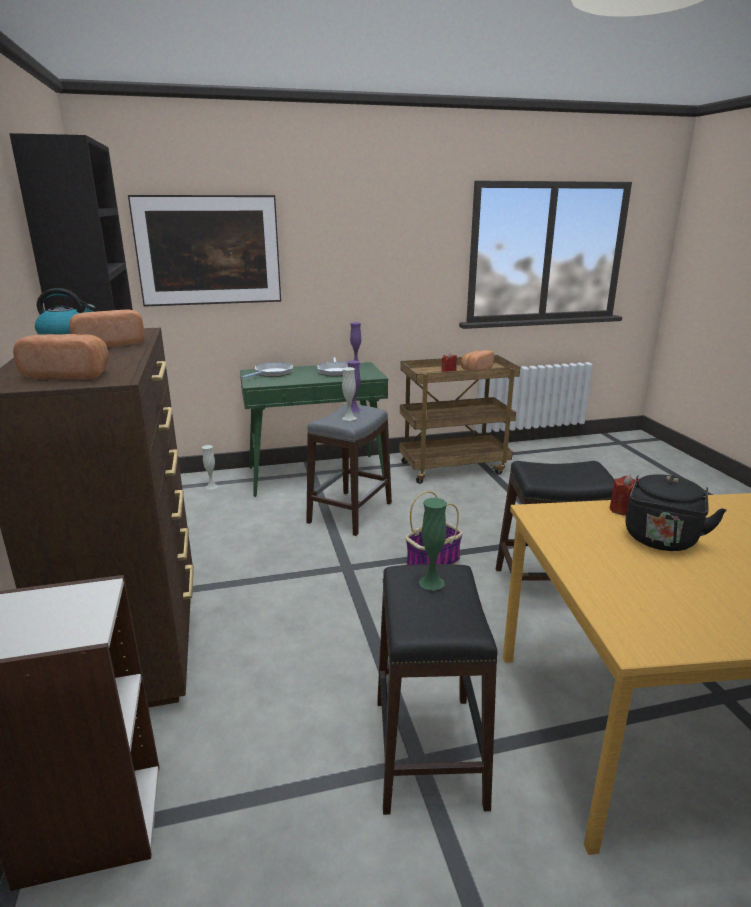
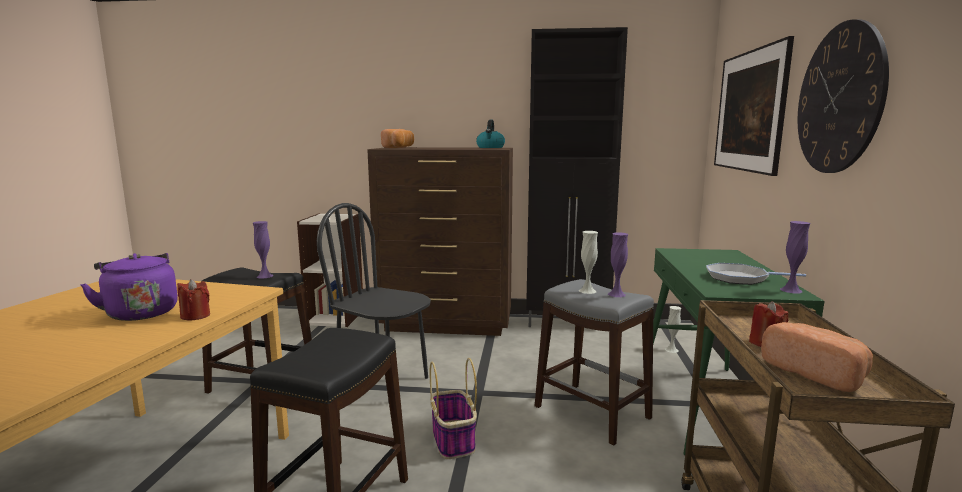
camera: 110 degrees right, 10 degrees down
(108, 344) = (462, 148): bread -> none
(272, 373) = (721, 257): frying pan -> none
(346, 246) = (839, 99): none -> wall clock
(358, 635) = (383, 382): none -> black chair
(431, 582) = (265, 276): green vase -> purple vase
(661, 541) = (140, 312): black kettle -> purple kettle

